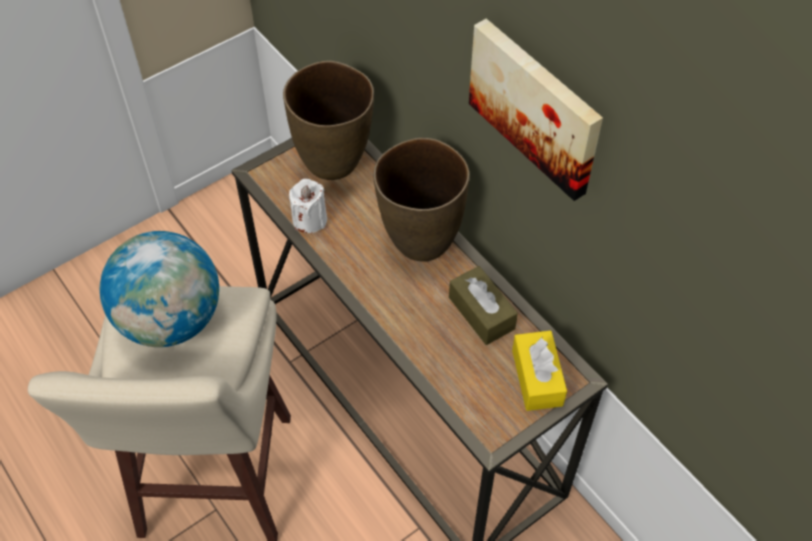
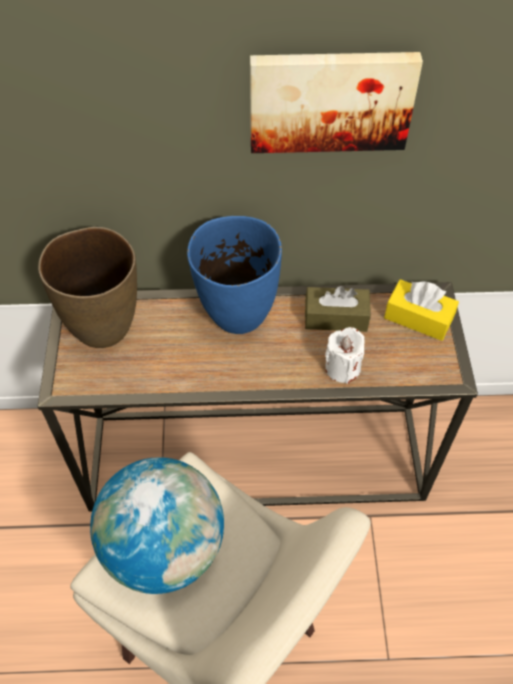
camera: 55 degrees left, 0 degrees up
(309, 219) = (149, 377): white candle -> white candle (342, 368)
(420, 240) = (237, 315): brown vase -> blue vase

